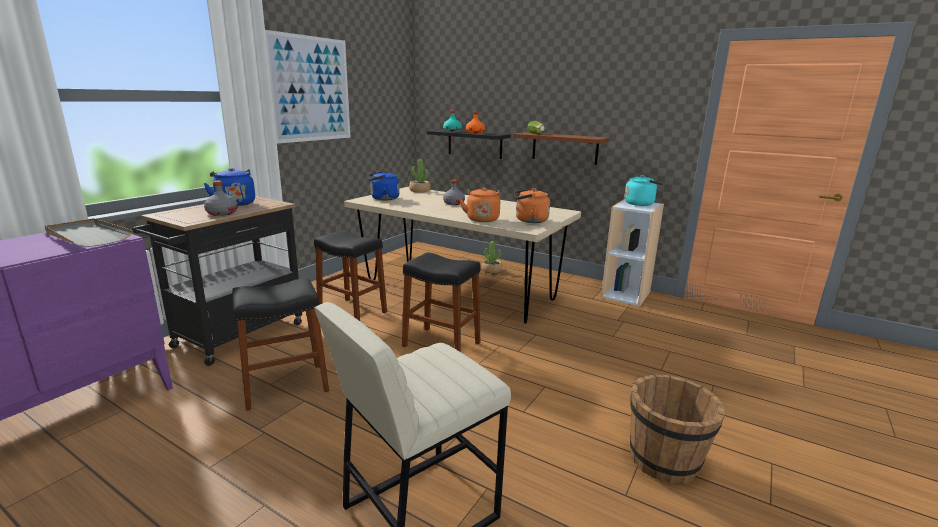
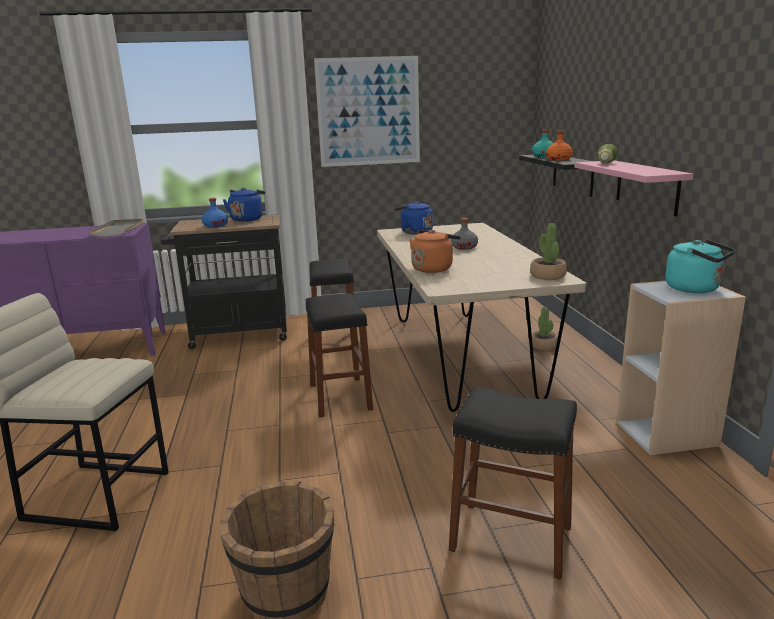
camera: 50 degrees right, 0 degrees up
(222, 213) = (215, 225): grey bottle -> blue bottle
(285, 385) = (197, 379): black stool -> black stool (511, 538)
(419, 191) = (477, 228): potted plant -> potted plant (547, 276)
(529, 220) = (476, 280): orange kettle -> none
(564, 148) = (647, 186): brown shelf -> pink shelf

